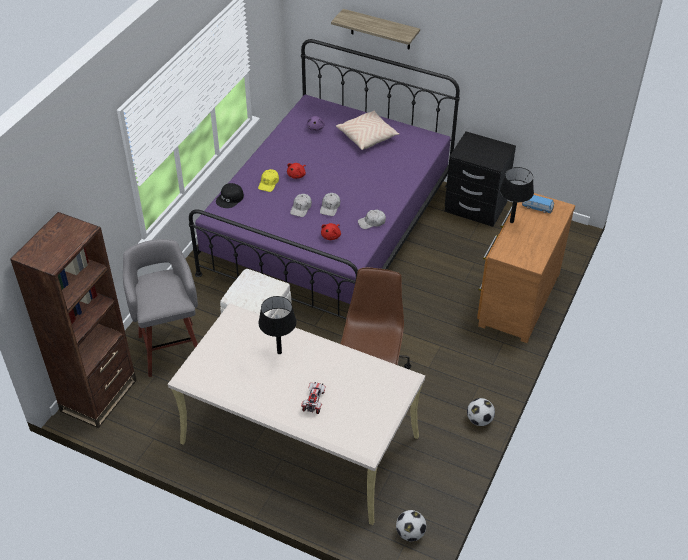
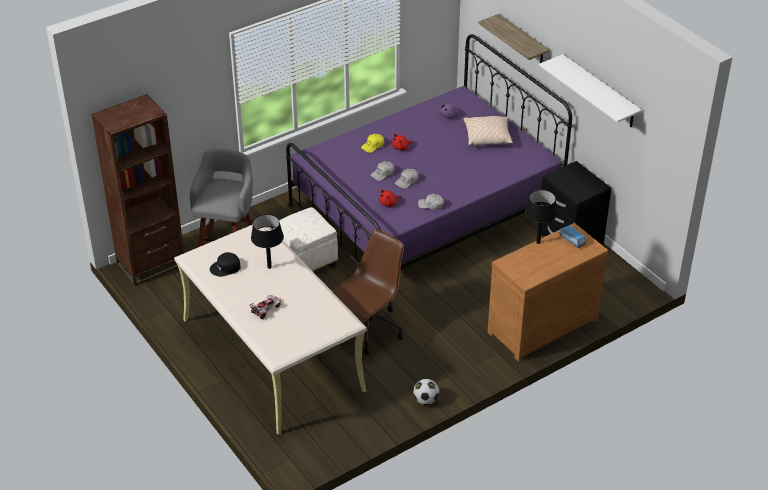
camera: 30 degrees right, 5 degrees down
(230, 198) = (332, 147): black cap -> black cap (225, 268)
(410, 533) = (302, 453): football -> none
(494, 55) = (600, 92): none -> white shelf

